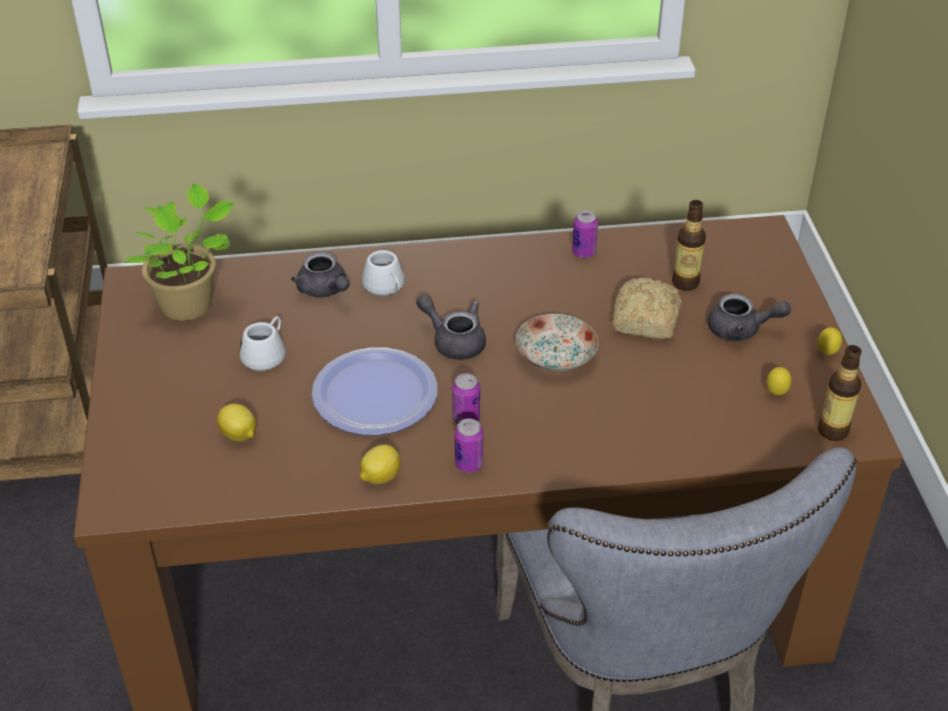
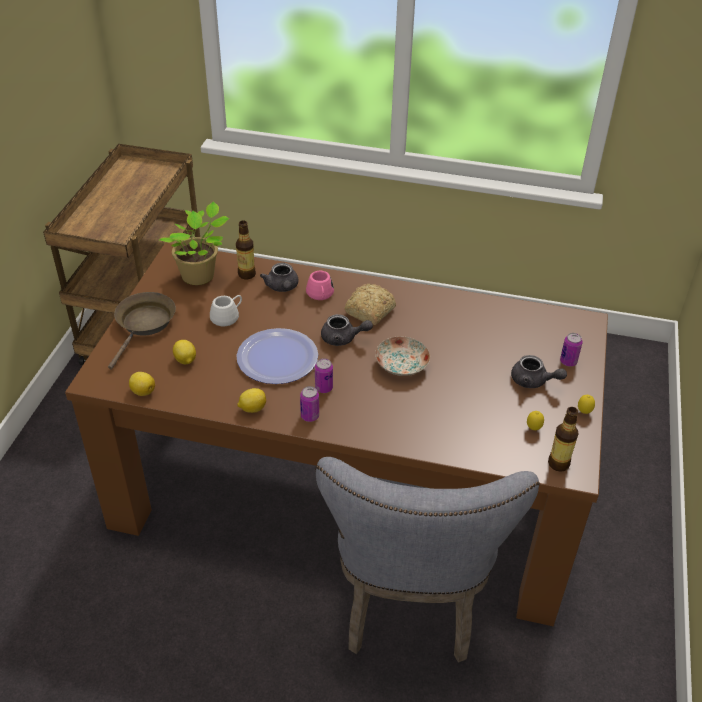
camera: 20 degrees right, 0 degrees up
(144, 400) = (144, 325): none -> brown frying pan
(199, 500) = (143, 391): none -> lemon
(386, 287) = (320, 295): white mug -> pink mug
(454, 341) = (343, 338): grey teapot -> grey teapot turned 135 degrees clockwise
(583, 252) = (456, 304): can -> can (568, 362)
(644, 321) = (472, 358): bread -> bread (369, 312)
(685, 282) = (513, 341): bottle -> bottle (247, 274)

